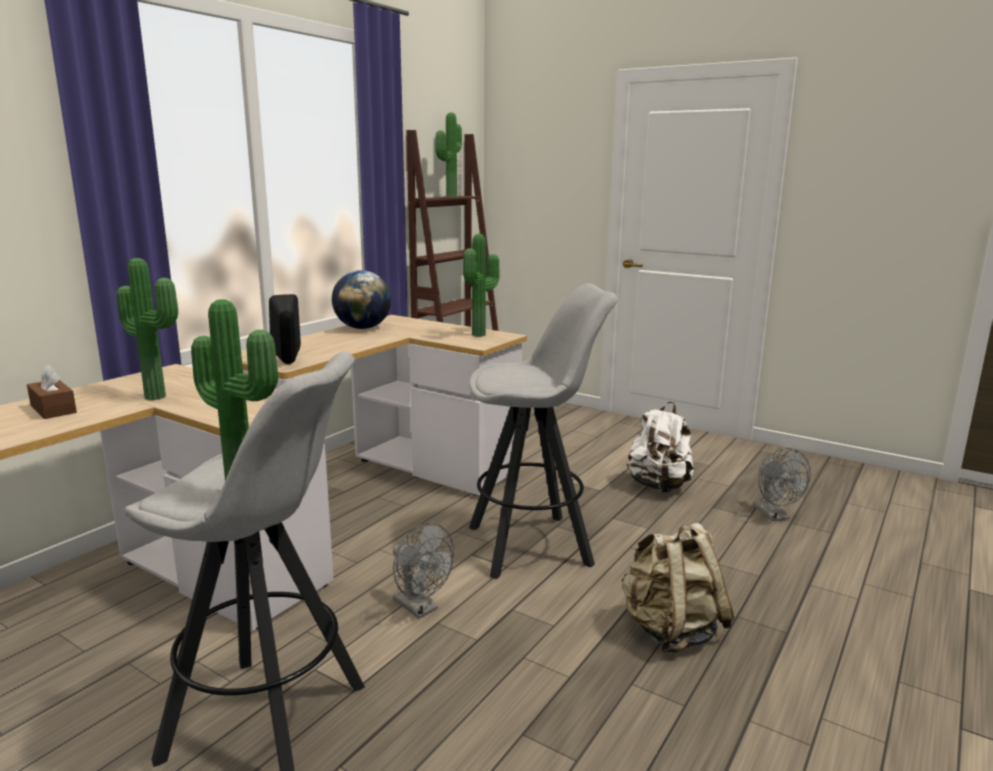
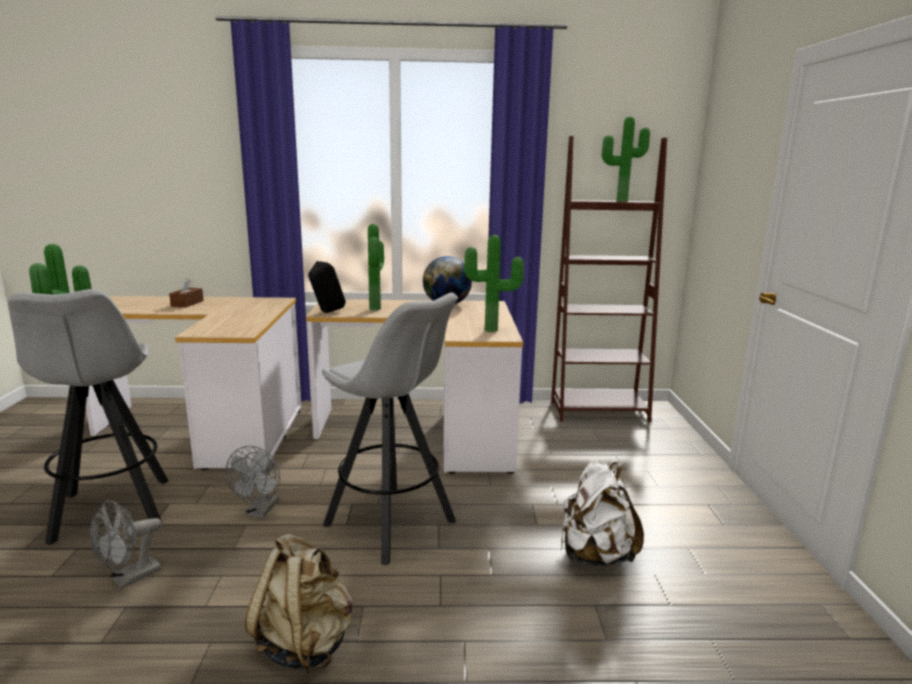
camera: 55 degrees right, 0 degrees up
(158, 396) = (227, 310): potted plant -> potted plant (377, 309)
(775, 515) = (636, 662): grey fan -> grey fan (129, 578)

